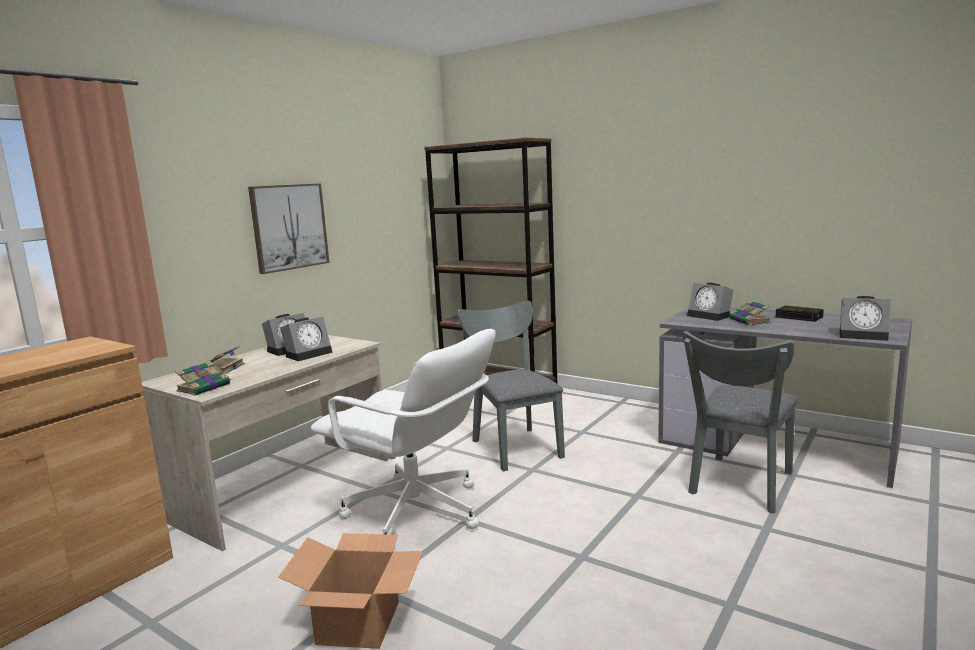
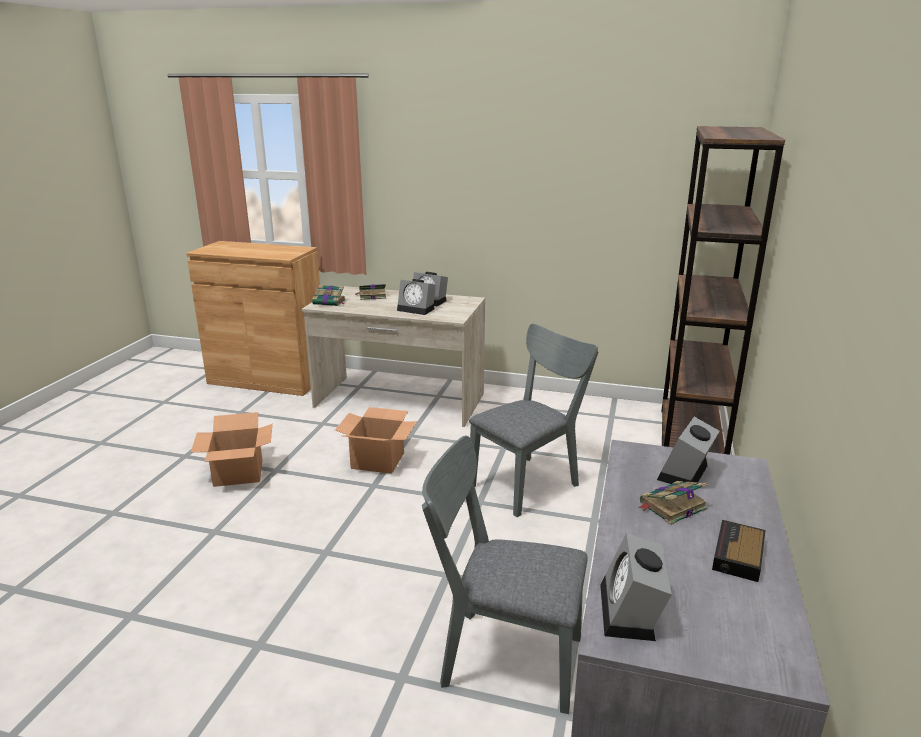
camera: 70 degrees right, 10 degrees up
(289, 227) = (499, 197): picture -> none
(416, 513) = (377, 461): white office chair -> cardboard box

